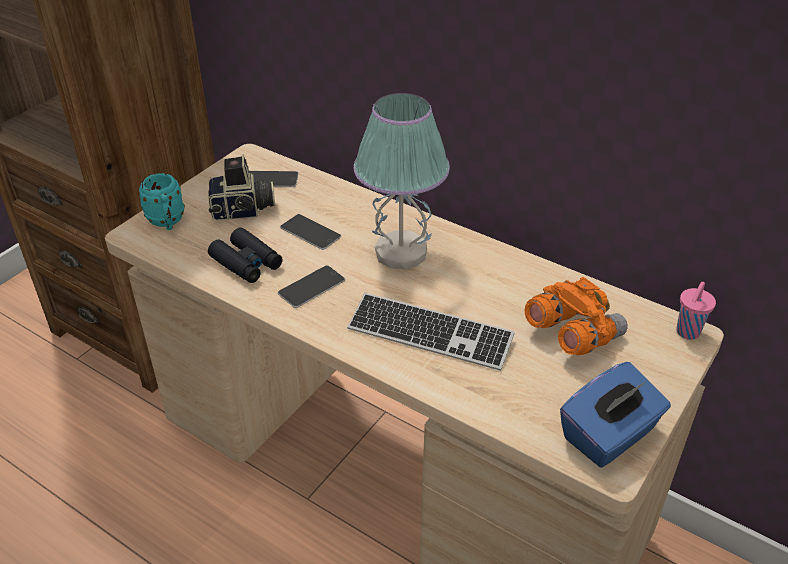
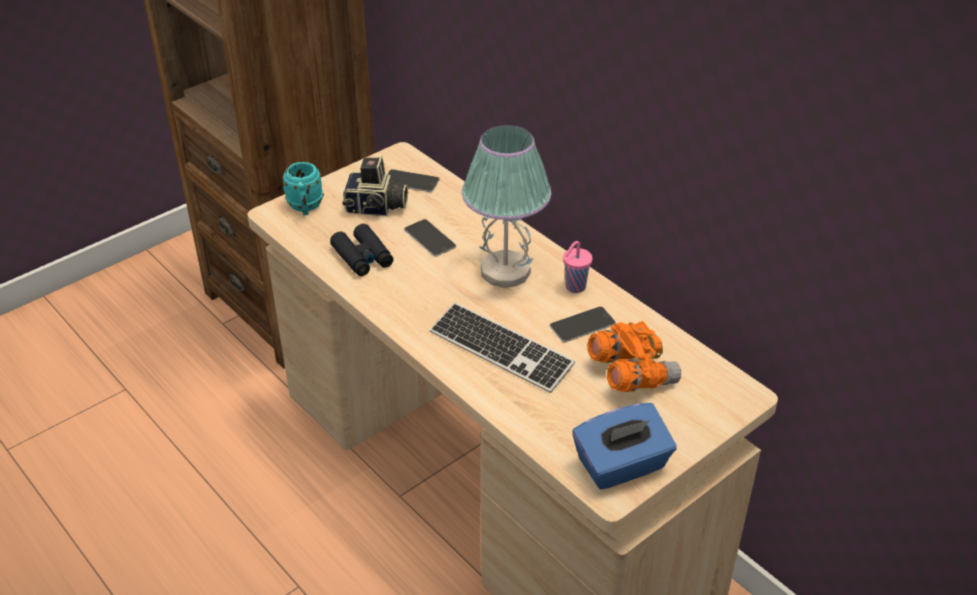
camera: 15 degrees right, 0 degrees up
(311, 286) = (412, 289): phone -> phone (582, 324)
(687, 333) = (742, 393): pink cup -> pink cup (574, 287)

